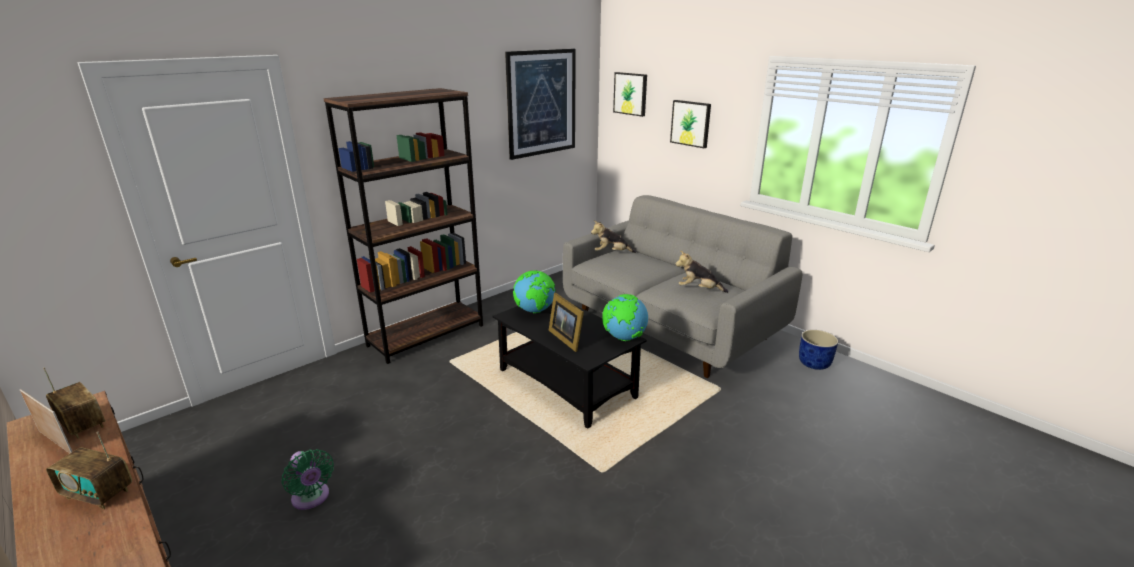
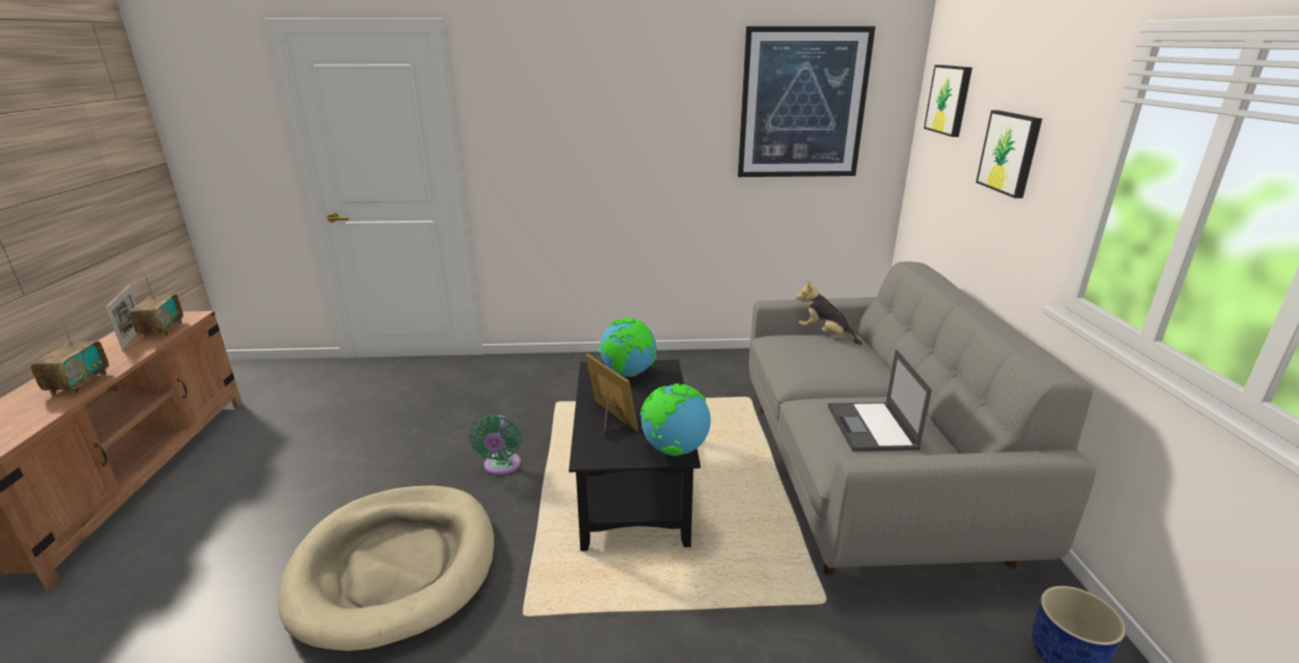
camera: 40 degrees right, 0 degrees up
(99, 494) = (79, 384): radio -> radio turned 150 degrees counterclockwise
(311, 498) = (293, 477): green fan -> green fan (501, 467)
(426, 335) = (574, 367): brown bookcase -> none
(491, 497) = (395, 567): none -> beige dog bed
(566, 338) = (610, 419): picture frame -> picture frame turned 135 degrees clockwise
(698, 289) = (872, 428): plush toy -> laptop

